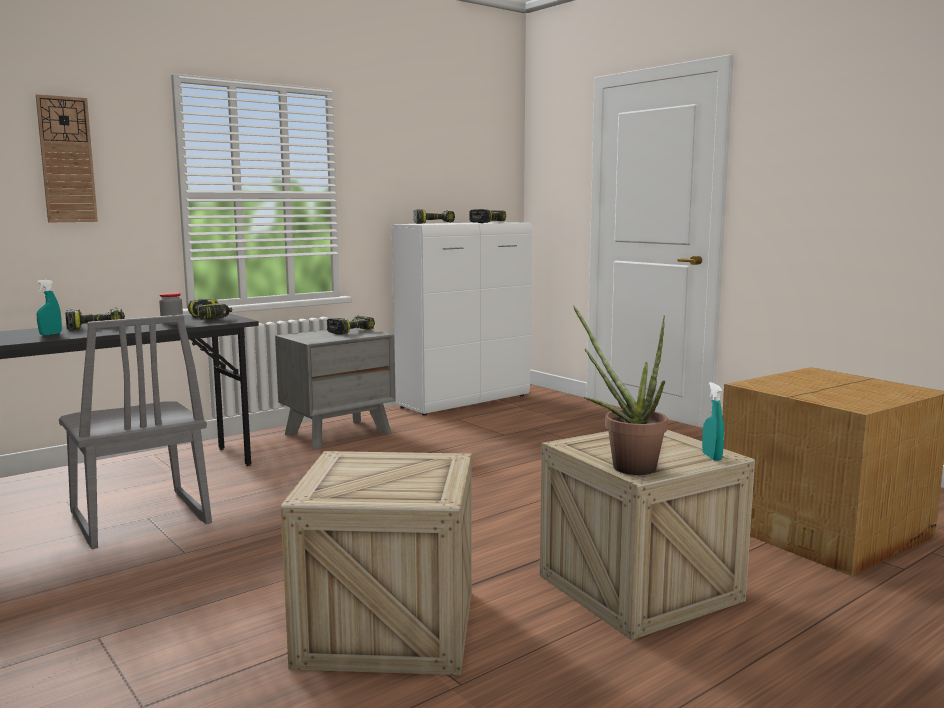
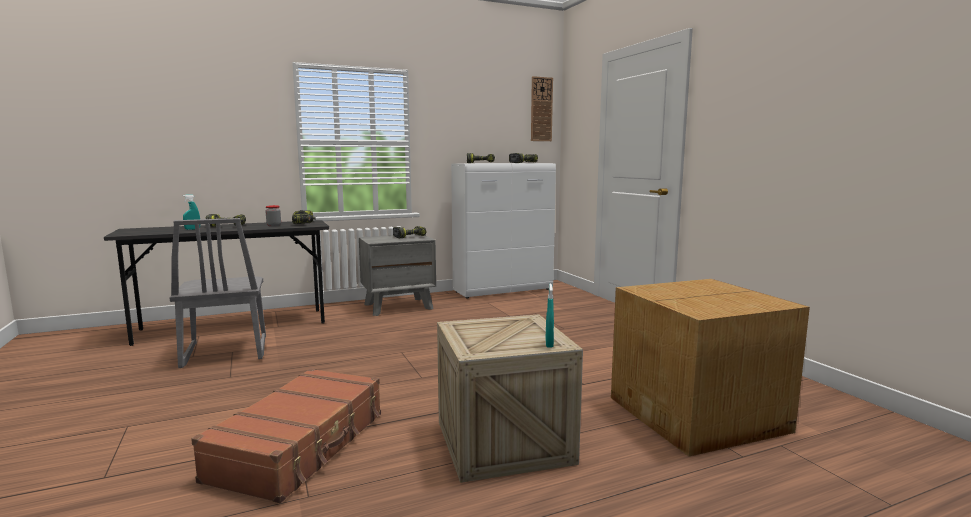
camera: 15 degrees right, 0 degrees up
(67, 160) = (221, 119): wall clock -> wall clock (541, 109)
(388, 627) = (301, 446): crate -> brown suitcase
(625, 466) = (471, 345): potted plant -> none

